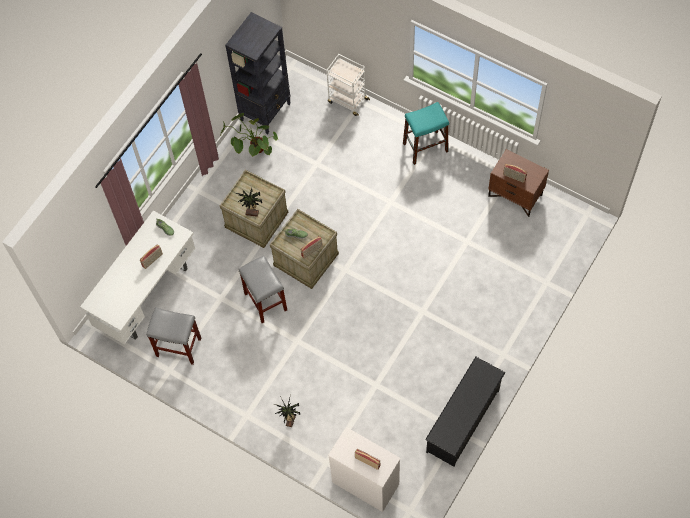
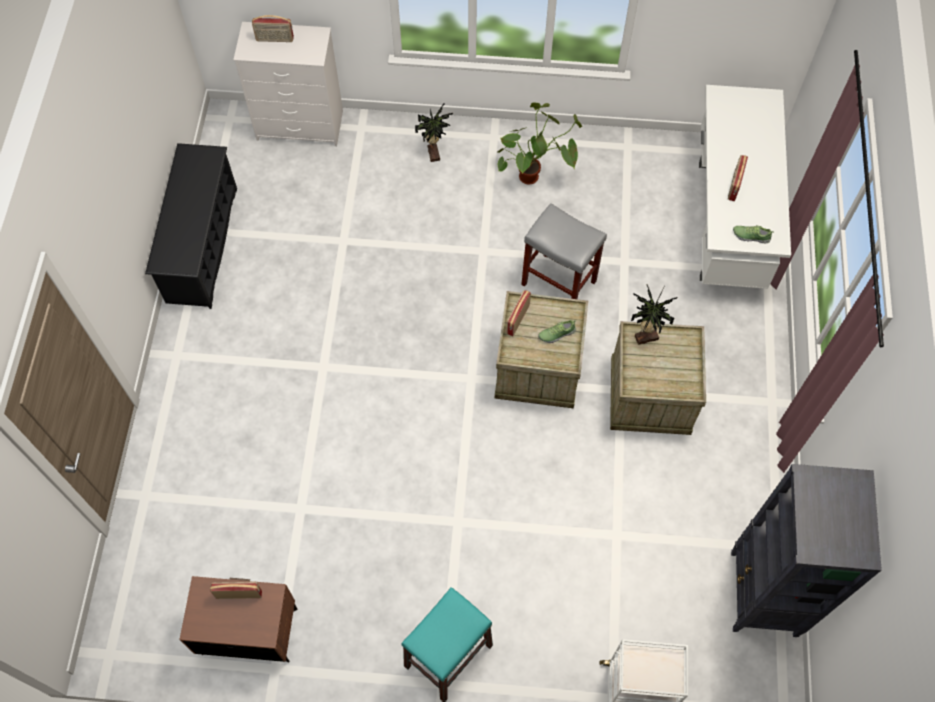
camera: 150 degrees right, 0 degrees up
(178, 347) = (636, 177): grey stool -> none
(252, 151) = (735, 509): potted plant -> potted plant (534, 171)

